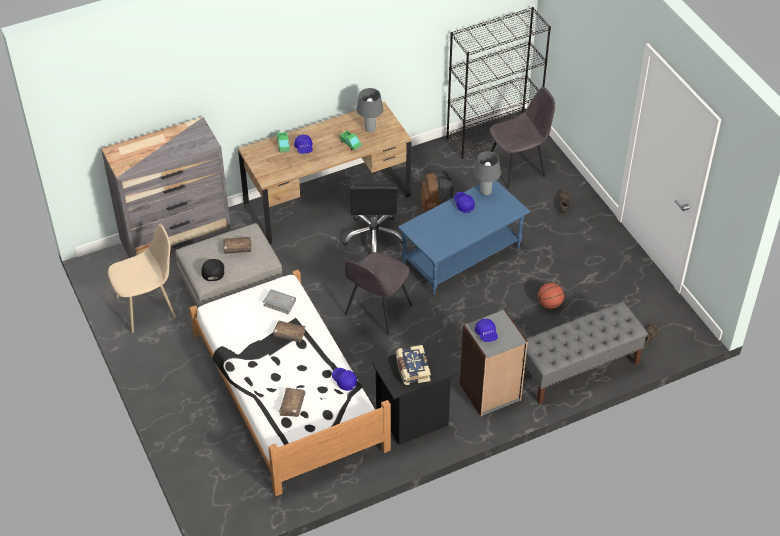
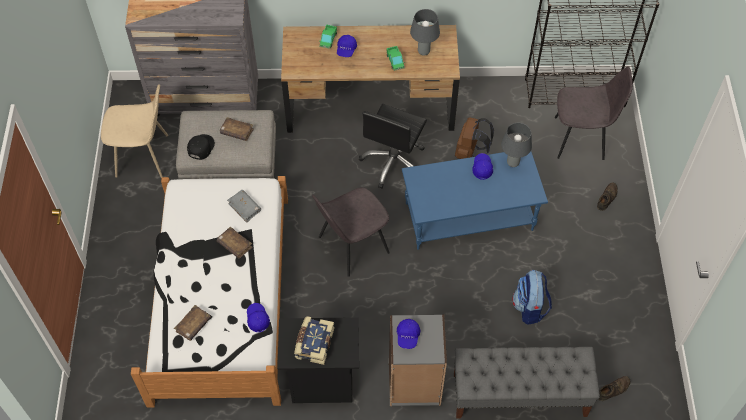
camera: 25 degrees right, 10 degrees up
(549, 304) = (530, 307): basketball -> backpack

